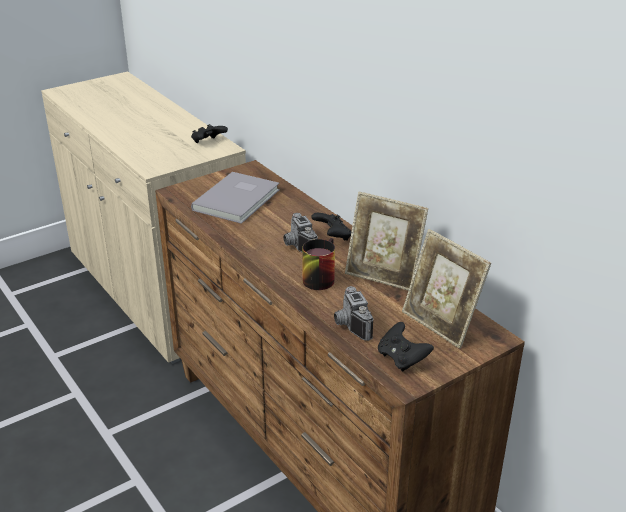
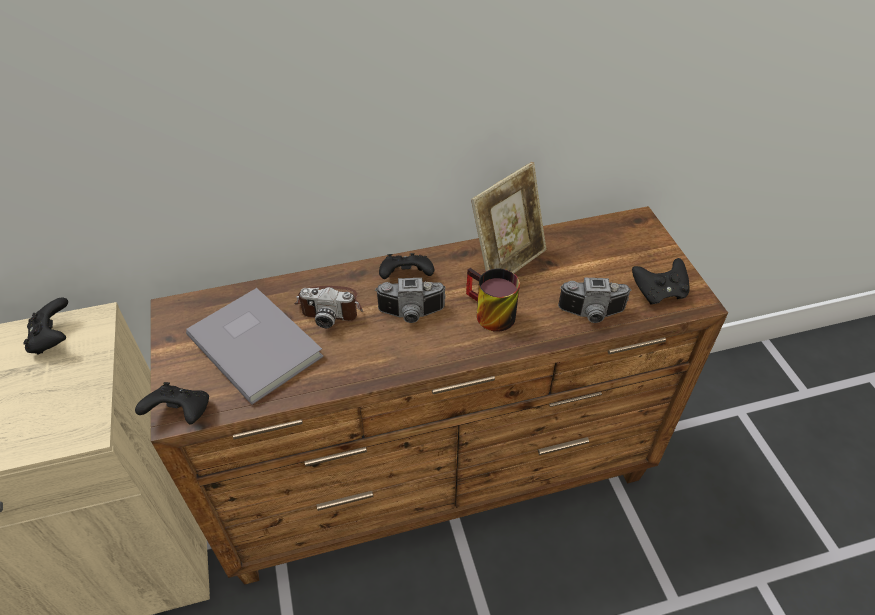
camera: 70 degrees left, 15 degrees up
(176, 192) = (181, 414): none -> black game controller
(286, 215) = (330, 306): none -> camera
(440, 324) = (608, 248): picture frame -> none

